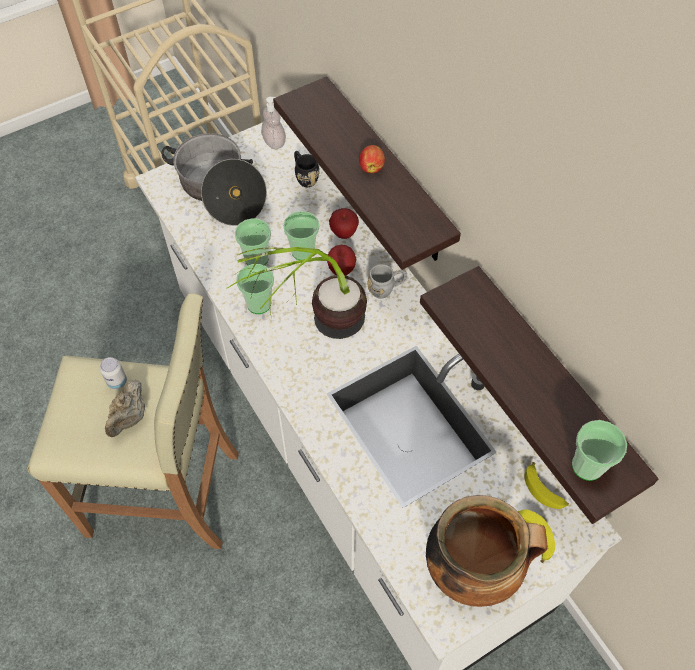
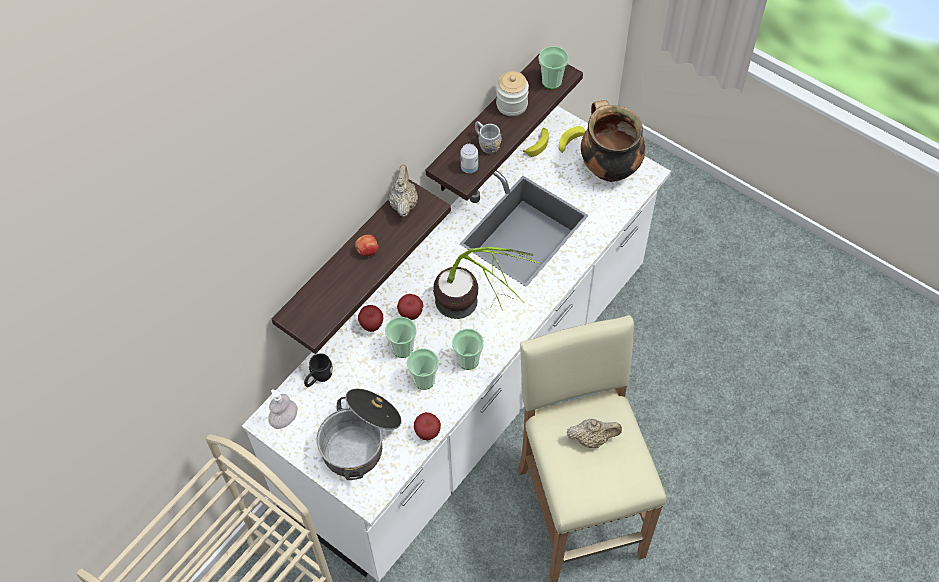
camera: 110 degrees left, 0 degrees up
(117, 381) = (566, 463): can -> can (469, 167)
(196, 244) = (427, 433): none -> apple
(386, 289) = (416, 278): grey mug -> grey mug (486, 143)
(424, 217) = (403, 203): none -> beige teapot
(557, 397) = (512, 104): none -> jar

